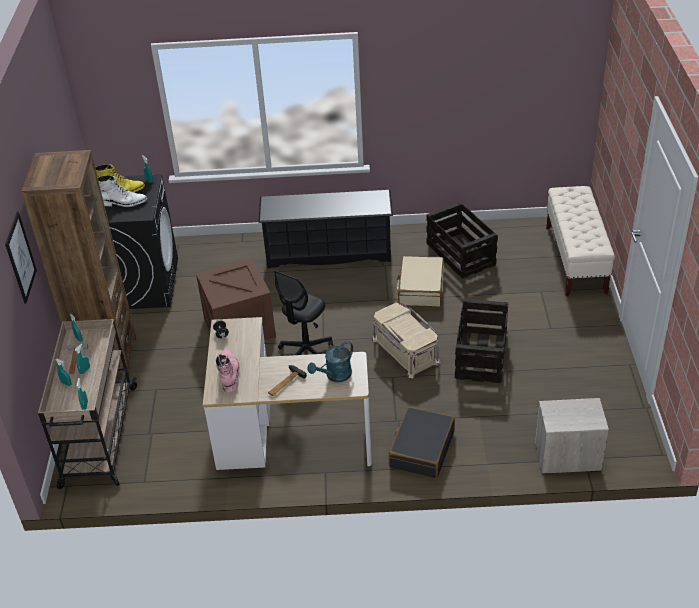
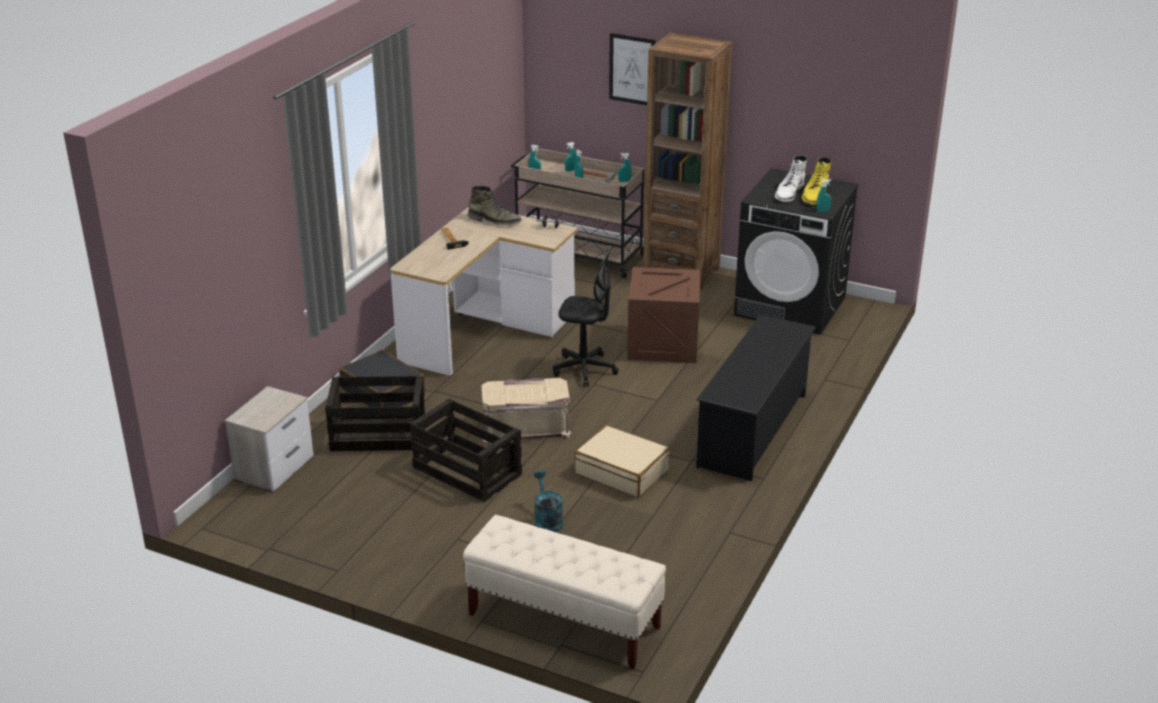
camera: 115 degrees right, 10 degrees down
(229, 373) = (494, 220): pink boot -> green boot
(306, 352) = (585, 370): black office chair -> black office chair turned 135 degrees clockwise
(335, 376) = (431, 261): turquoise watering can -> turquoise watering can (546, 520)
(460, 254) = (665, 526): crate -> crate (379, 435)

